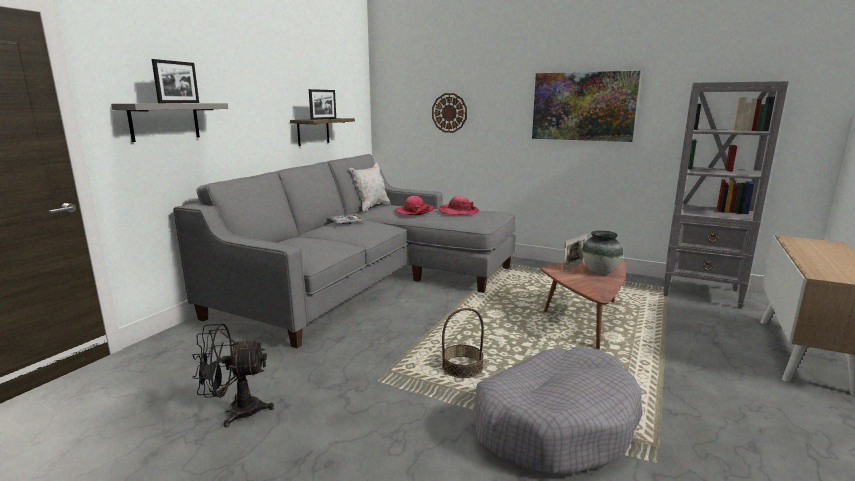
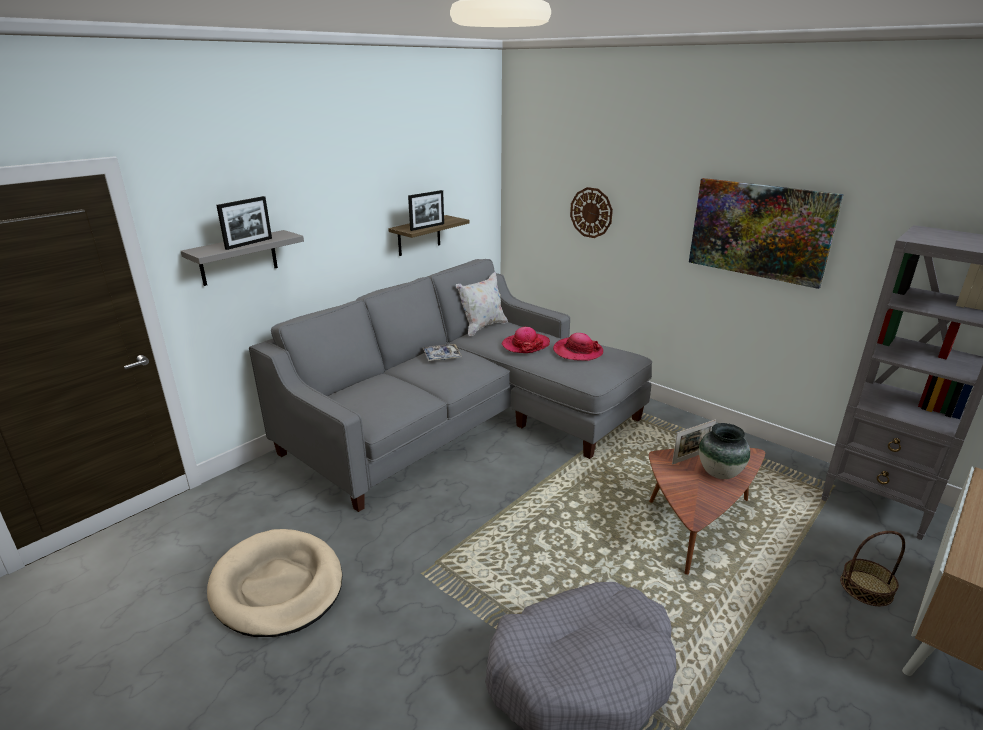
camera: 15 degrees right, 10 degrees up
(236, 411) = (277, 586): black fan -> beige dog bed
(462, 367) = (517, 571): basket -> basket (866, 587)

